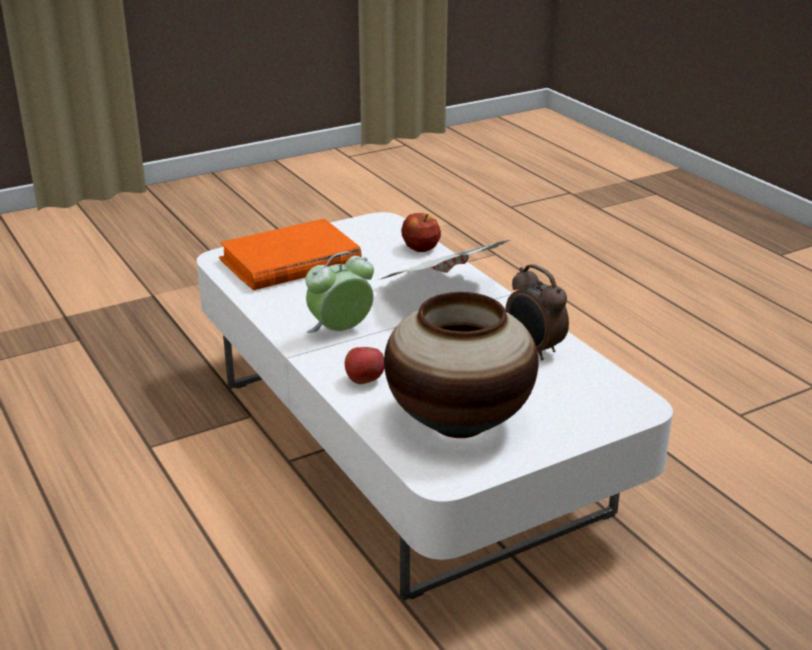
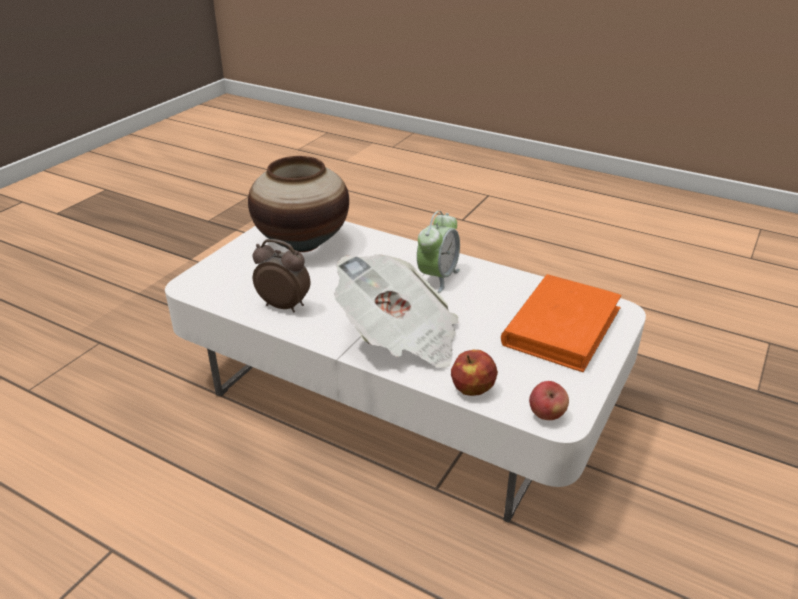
camera: 150 degrees right, 5 degrees up
(364, 380) = (382, 250): apple -> apple (546, 414)

